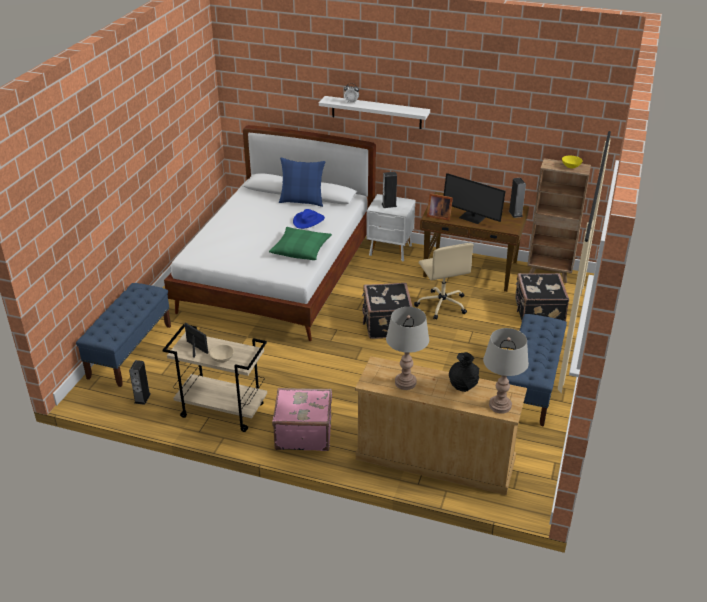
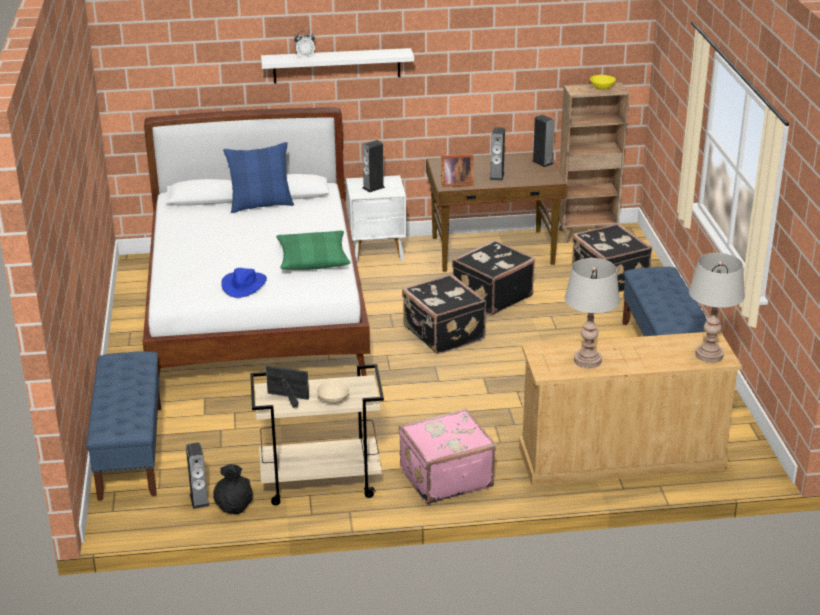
camera: 25 degrees left, 5 degrees down
(308, 221) = (292, 225): blue hat -> blue hat (244, 285)
(441, 304) = (491, 296): beige office chair -> black suitcase
(462, 385) = (652, 346): black vase -> black vase (234, 507)
(473, 217) = (497, 176): monitor -> speaker

